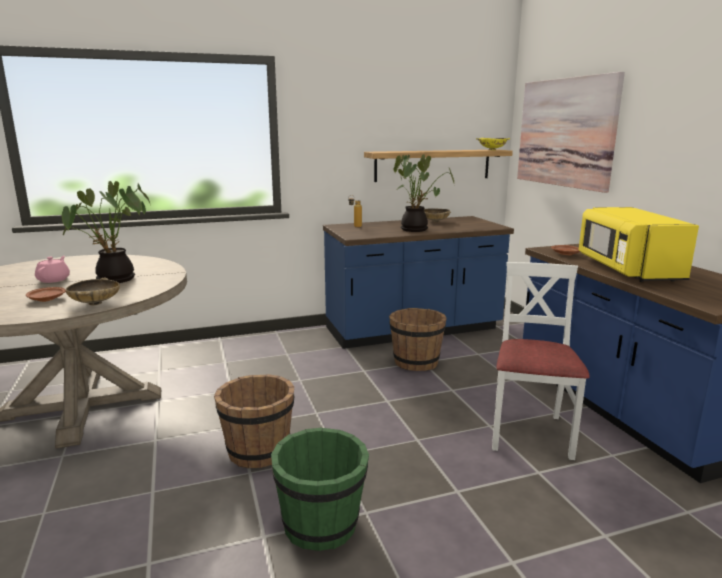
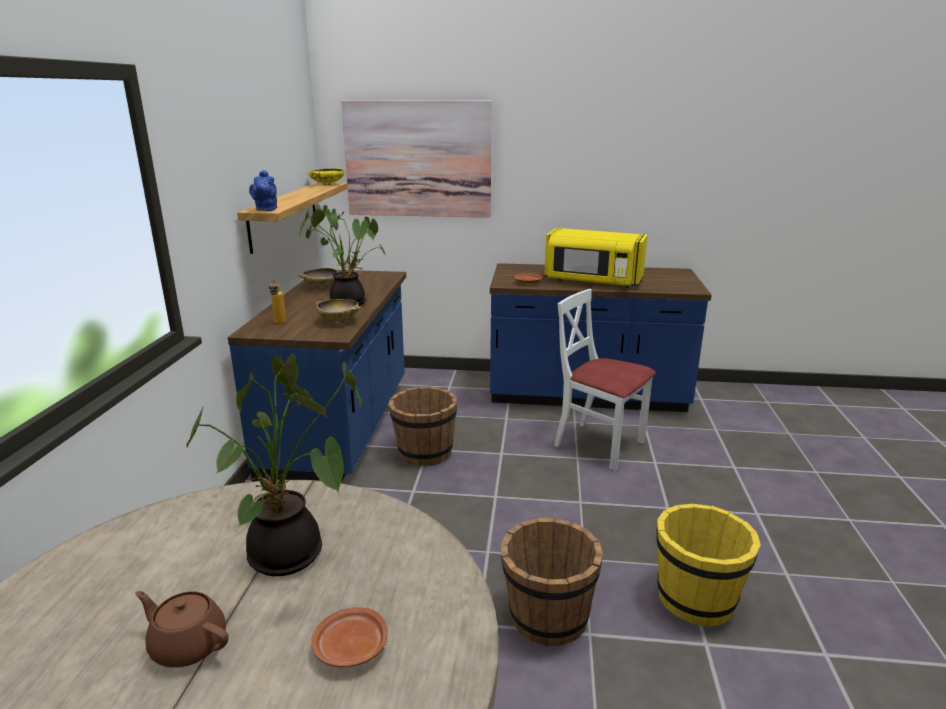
camera: 65 degrees left, 5 degrees up
(54, 279) = (188, 645): pink teapot -> brown teapot
(95, 303) = (432, 581): beige bowl -> beige bowl (339, 321)
(321, 525) = (696, 599): green bucket -> yellow bucket
(379, 152) = (266, 209): none -> blue teapot

